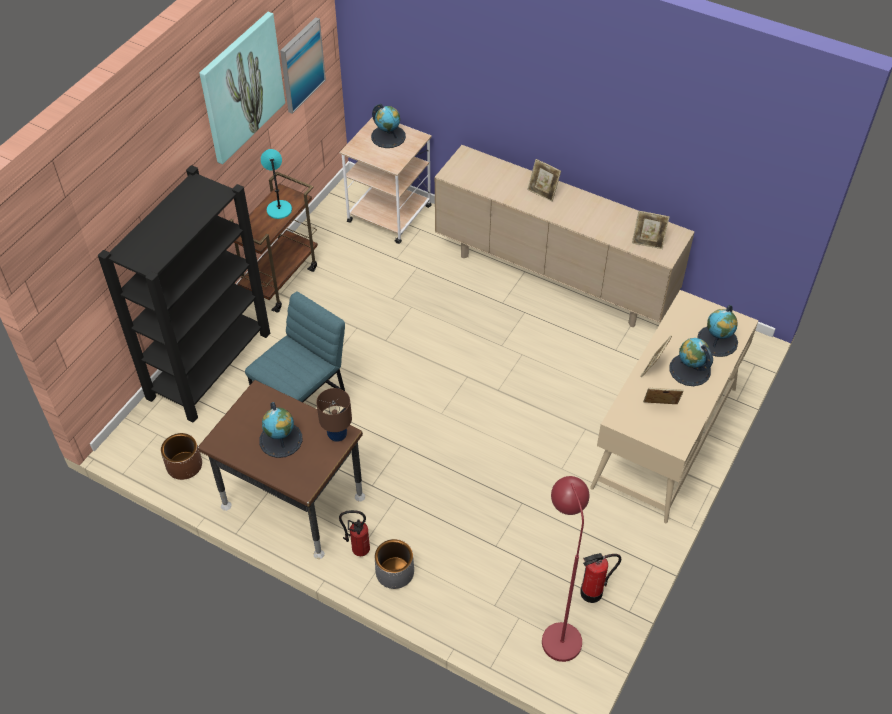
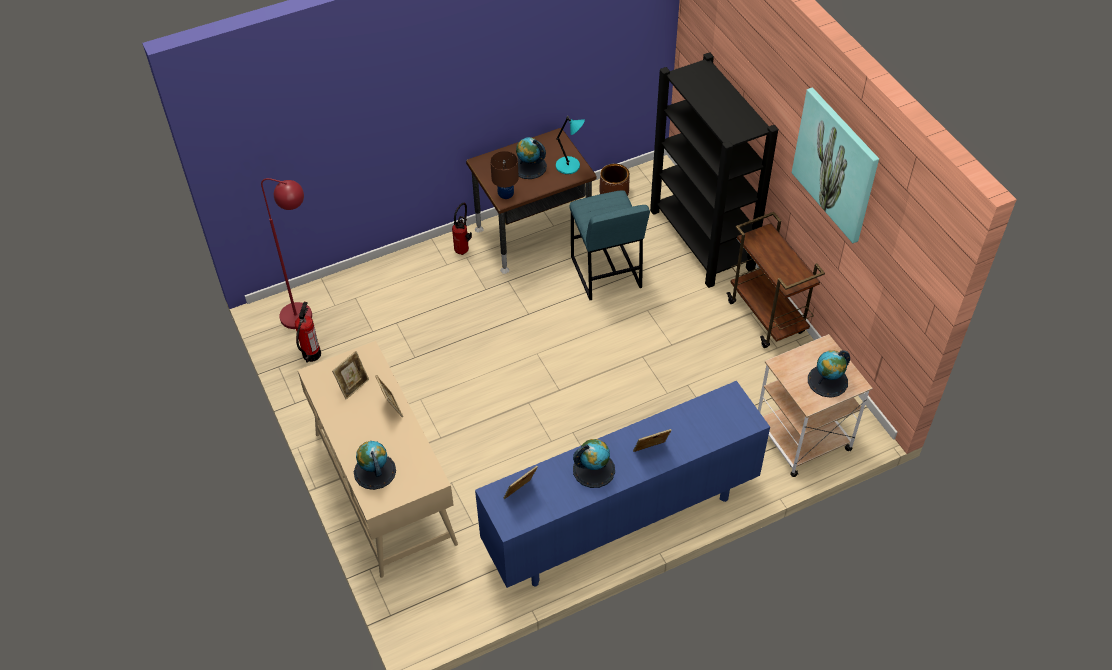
camera: 125 degrees right, 0 degrees up
(279, 209) = (783, 267): turquoise table lamp -> turquoise table lamp (569, 166)
(301, 65) = (889, 260): picture -> none
(395, 572) = (428, 260): grey planter -> none
(554, 277) = (621, 523): beige cabinet -> blue cabinet
(689, 370) = (366, 430): globe -> globe (594, 469)

